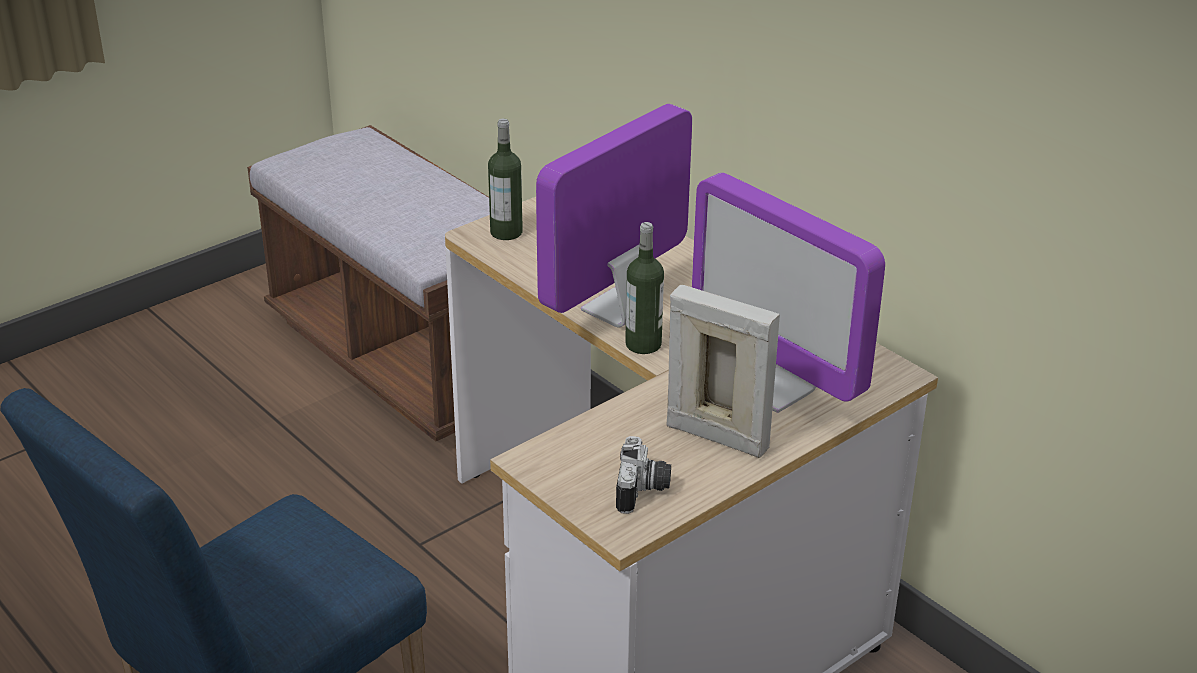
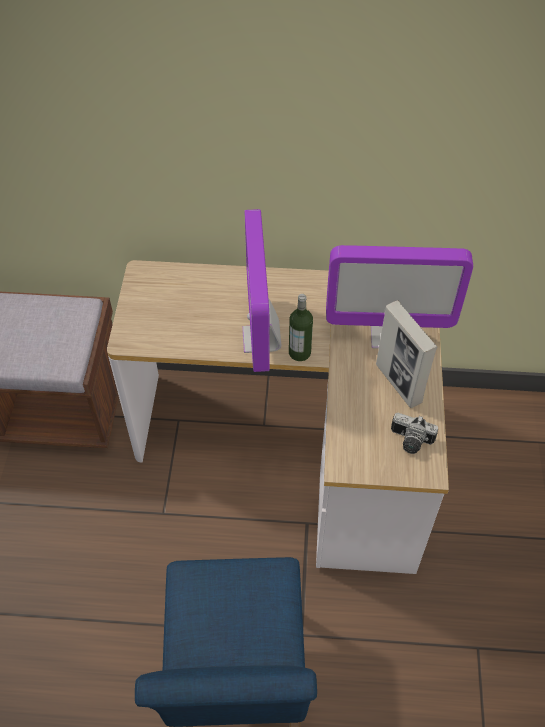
camera: 45 degrees left, 20 degrees up
(506, 232) = (139, 327): bottle -> none
(644, 491) = (410, 441): camera -> camera turned 150 degrees clockwise
(717, 437) = (398, 384): picture frame -> picture frame turned 105 degrees counterclockwise

